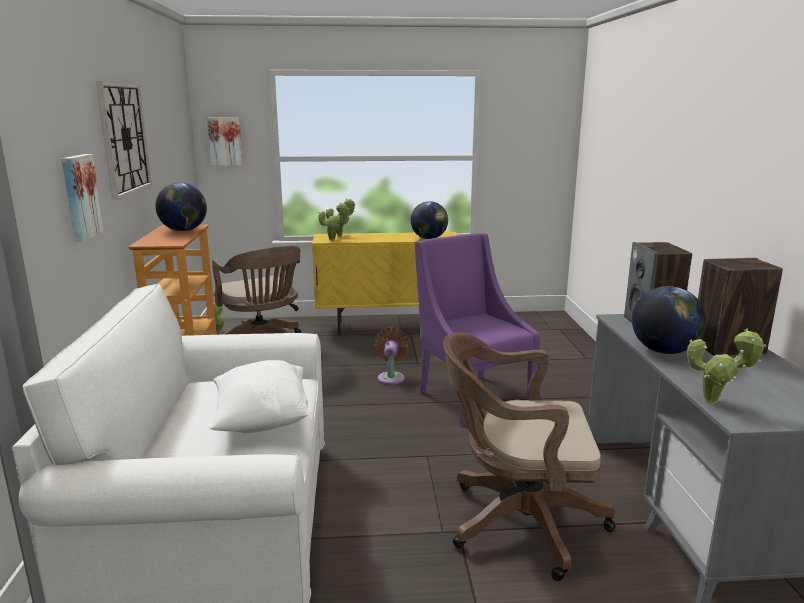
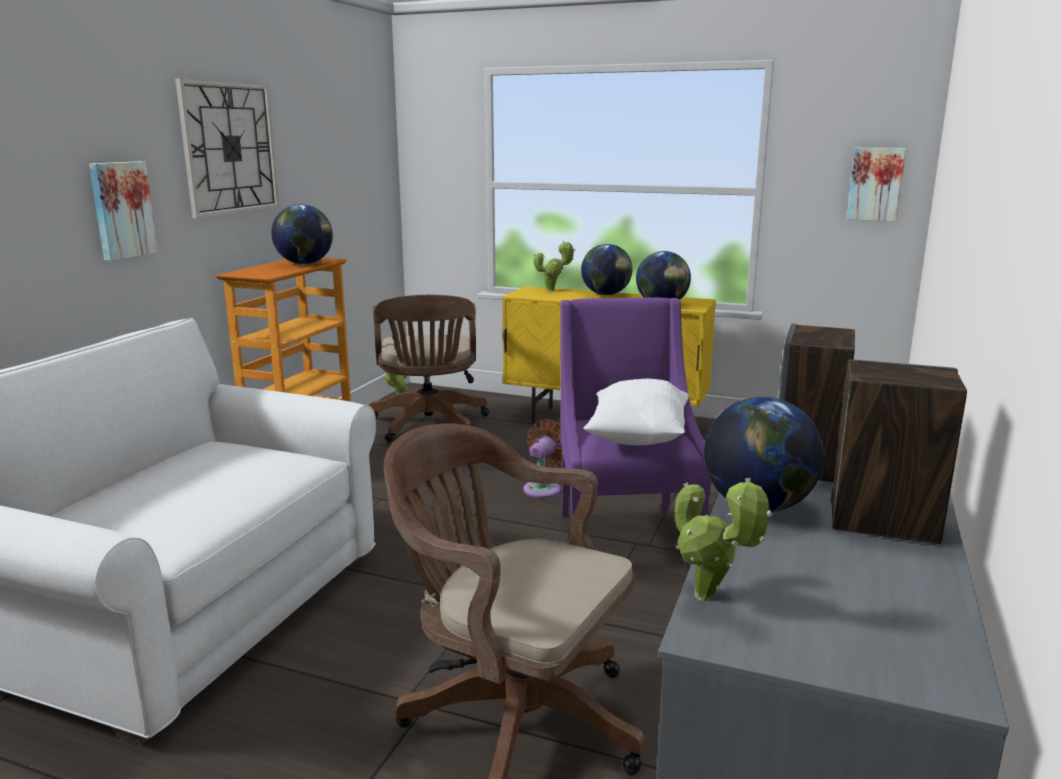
camera: 25 degrees right, 0 degrees up
(225, 141) = (432, 161): picture -> picture (875, 184)
(262, 420) = (209, 495): white pillow -> white pillow (637, 437)
(334, 240) = (534, 295): potted plant -> none
(382, 235) = (606, 294): none -> globe

